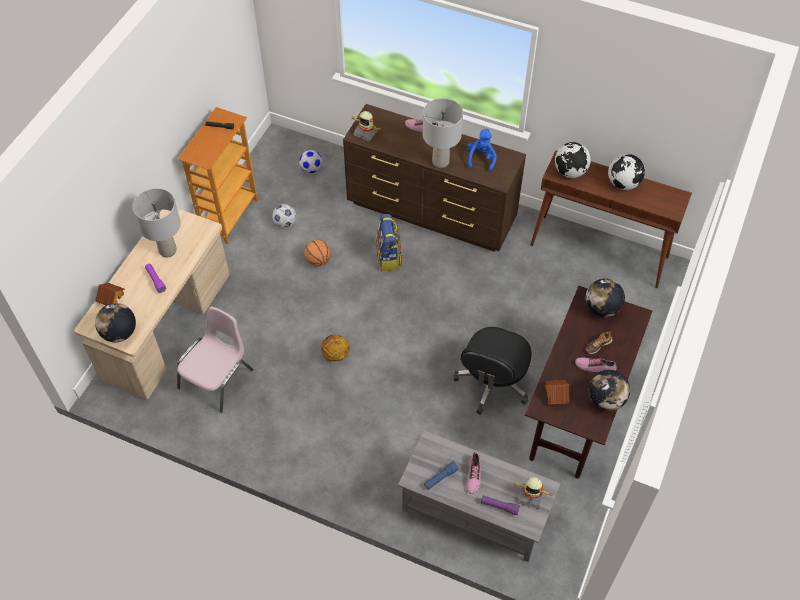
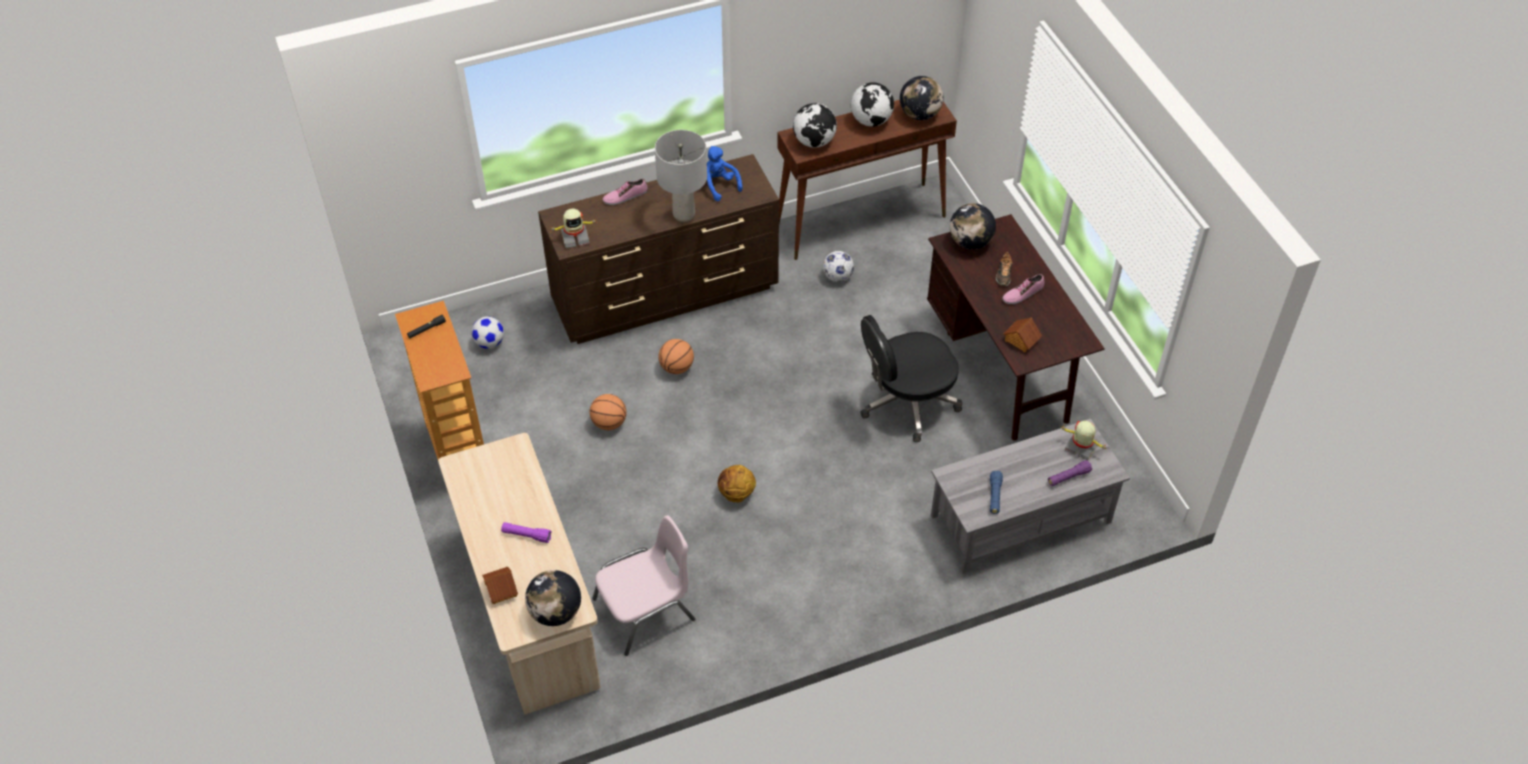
camera: 45 degrees left, 5 degrees down
(167, 251) = (501, 499): grey table lamp -> none
(217, 378) = (646, 610): pink chair -> pink chair turned 75 degrees clockwise
(285, 223) = (528, 414): football -> football (837, 277)
(389, 258) = (676, 367): backpack -> basketball
(473, 475) = (1017, 471): shoe -> none
(492, 383) = (906, 403): black office chair -> black office chair turned 90 degrees clockwise
(531, 495) = (1081, 447): toy robot -> toy robot turned 120 degrees counterclockwise
(605, 400) = (1063, 313): globe -> globe (920, 114)

